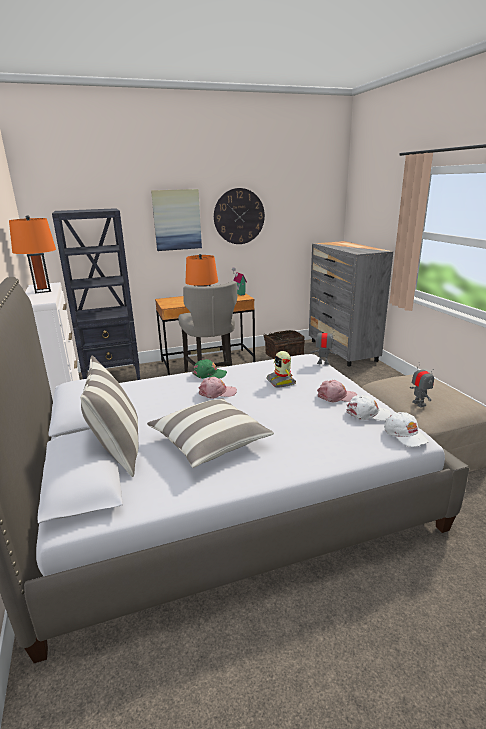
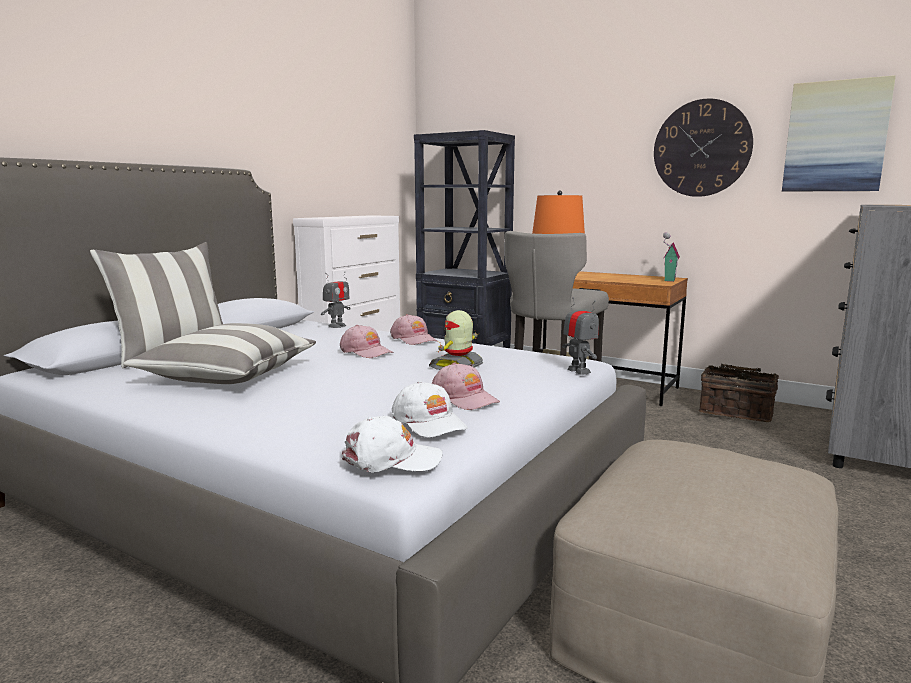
camera: 50 degrees right, 10 degrees down
(42, 291) = (355, 216): orange table lamp -> none
(177, 220) = (595, 153): picture -> picture (835, 137)
(209, 374) = (414, 339): green cap -> pink cap
(405, 434) = (391, 459): white cap -> white cap turned 120 degrees counterclockwise
(419, 404) = (631, 485): toy robot -> toy robot (337, 326)

